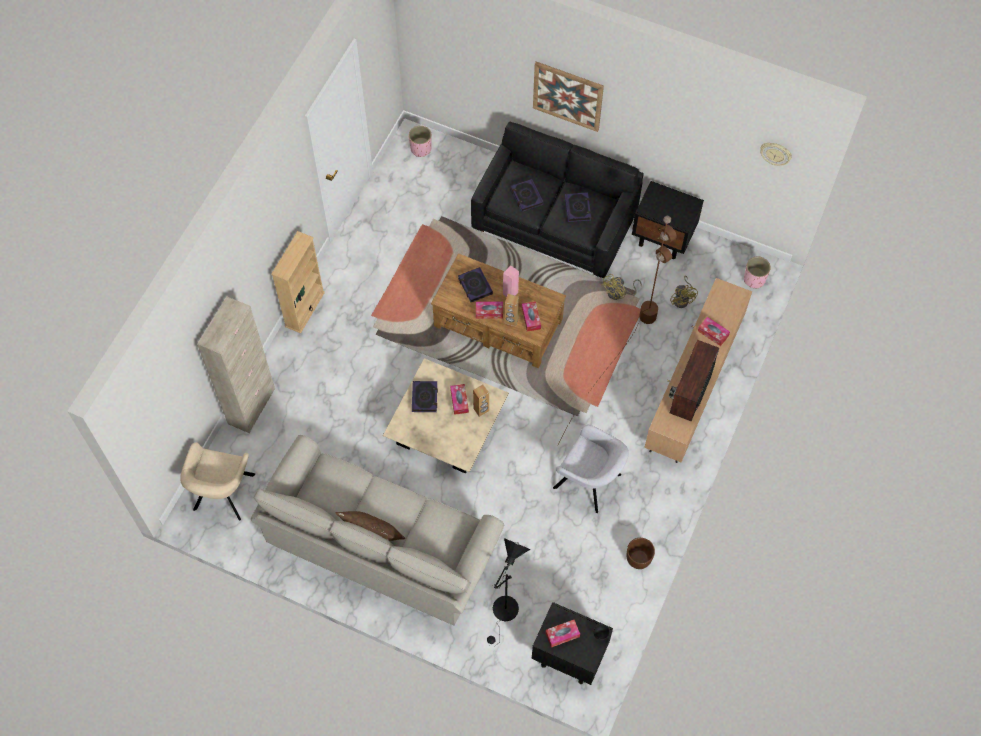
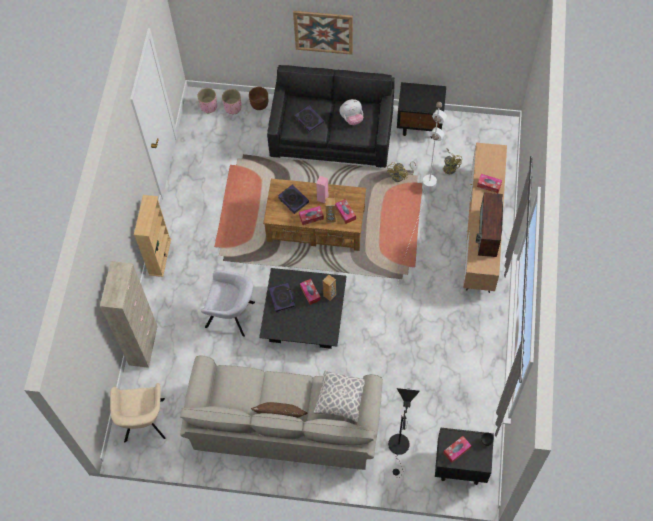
camera: 15 degrees left, 0 degrees up
(446, 427) = (304, 317): beige coffee table -> black coffee table
(449, 535) = (341, 400): none -> pillow
(577, 208) = (351, 118): book -> plush toy
(589, 482) = (429, 327): grey armchair -> grey armchair (232, 315)
(622, 350) = (418, 219): brown floor lamp -> white floor lamp
(639, 558) = (486, 374): brown planter -> brown planter (259, 104)
(754, 279) = (498, 137): pink planter -> pink planter (233, 107)
(775, 153) = (500, 33): wall clock -> none

